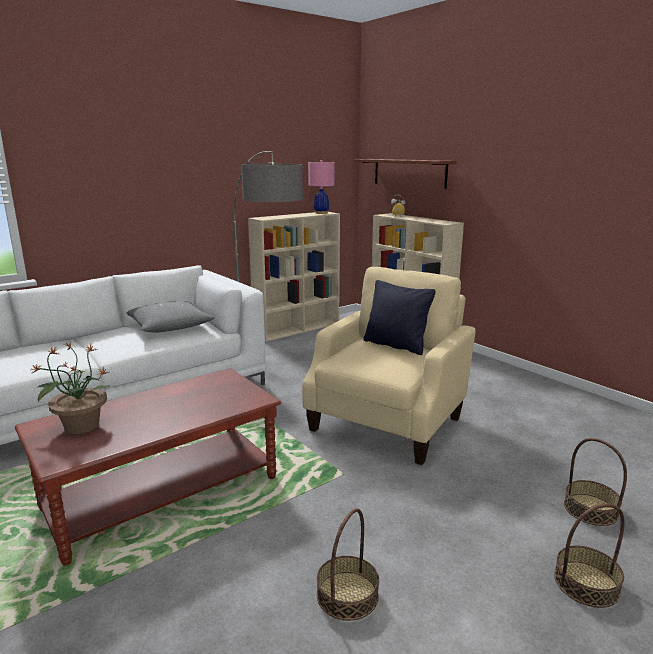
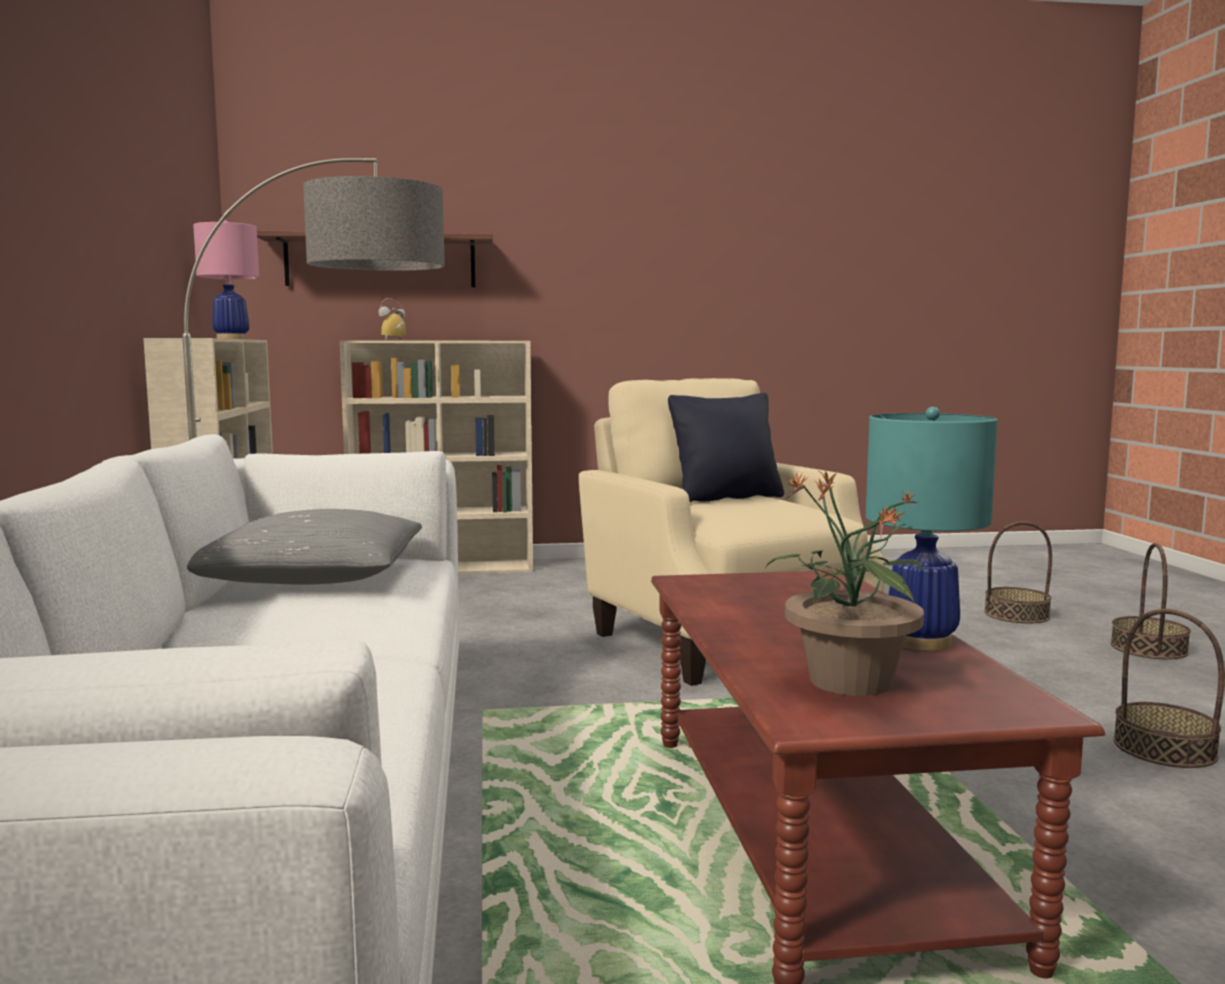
camera: 60 degrees left, 10 degrees down
(145, 432) = (921, 641): none -> turquoise table lamp

